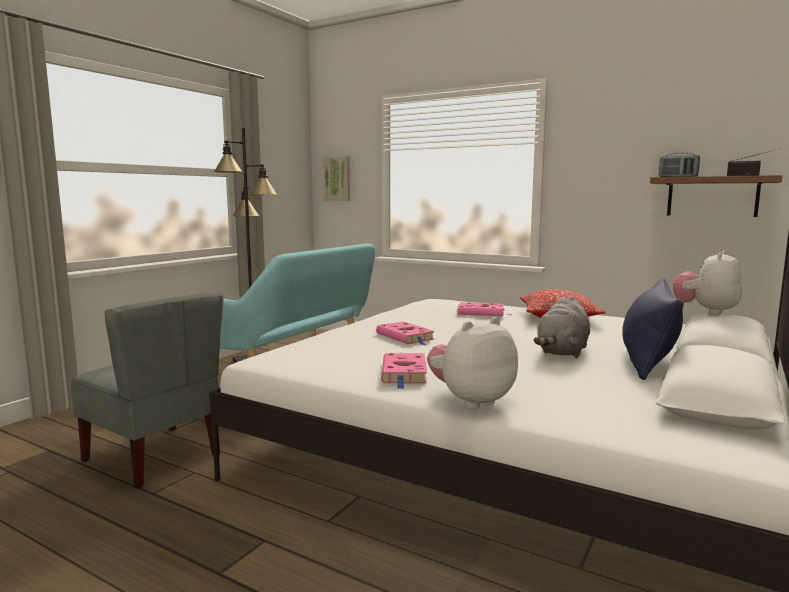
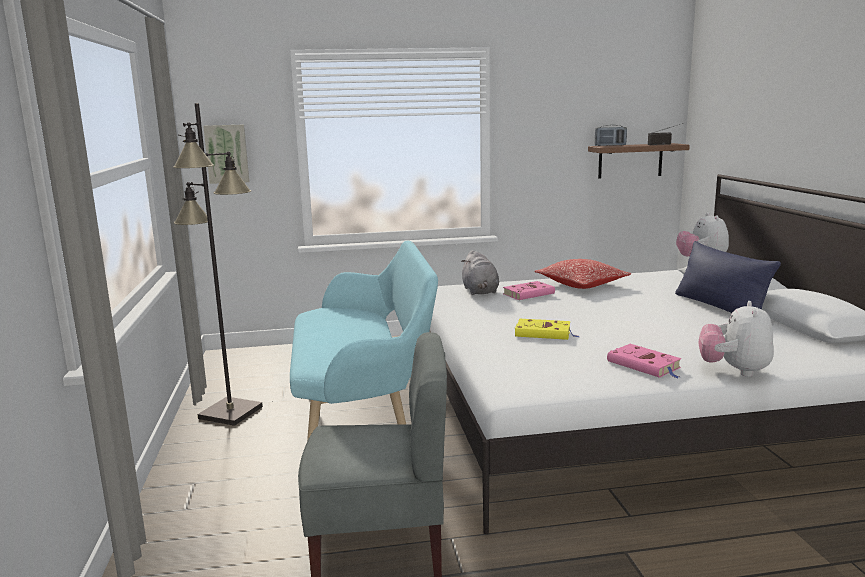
camera: 40 degrees left, 5 degrees up
(406, 337) = (544, 333): pink book -> yellow book
(562, 352) = (668, 315): grey plush toy -> grey plush toy (480, 291)

